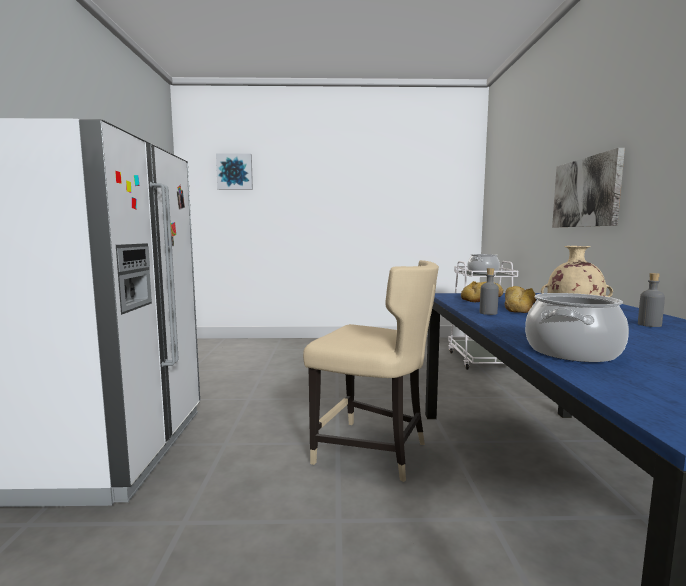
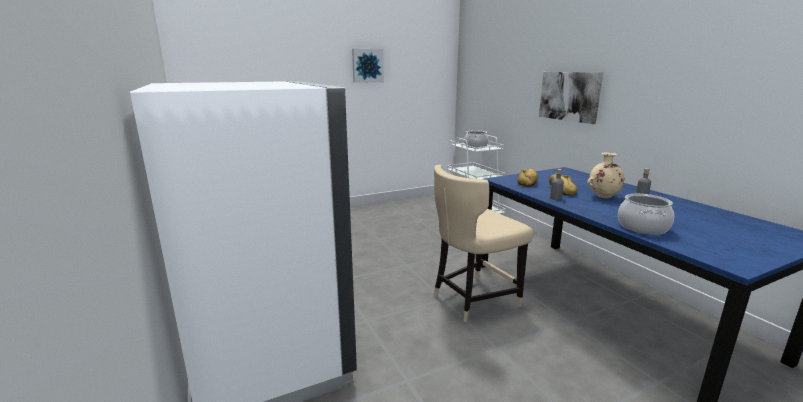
camera: 25 degrees left, 10 degrees up
(235, 172) = (234, 52): picture -> picture (367, 65)
(373, 452) = (472, 299): beige chair -> beige chair turned 150 degrees clockwise

